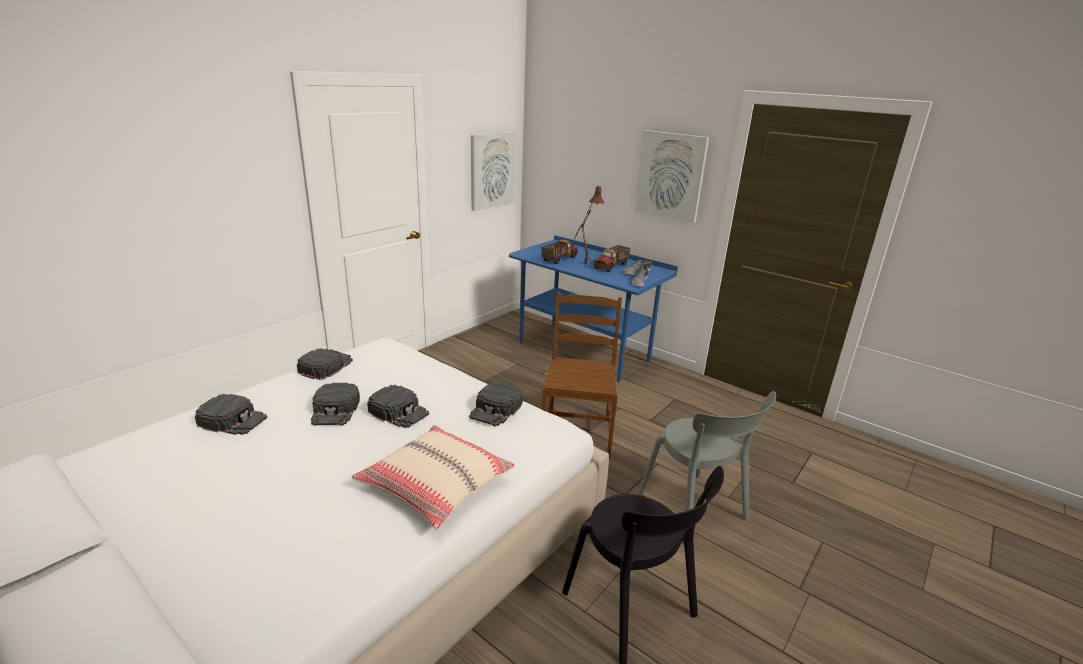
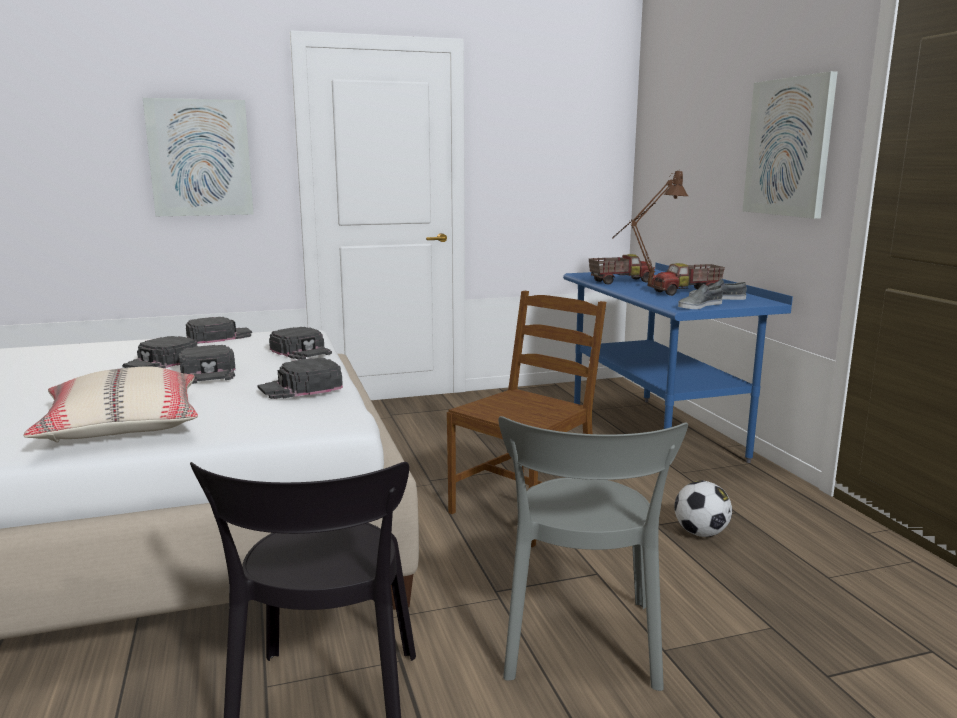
camera: 35 degrees right, 10 degrees down
(233, 420) = (76, 353): black cap -> black cap (301, 351)
(492, 170) = (576, 170): picture -> picture (200, 158)
(674, 419) = (700, 533): none -> football

